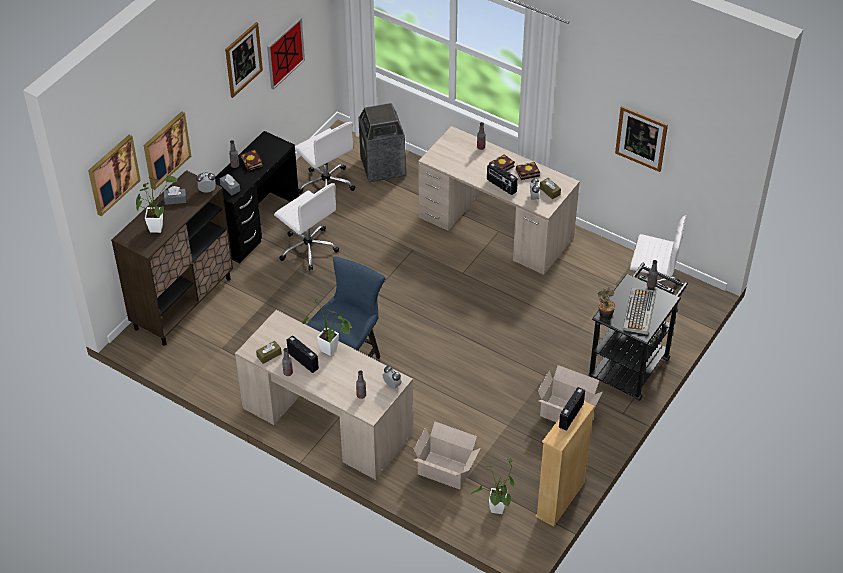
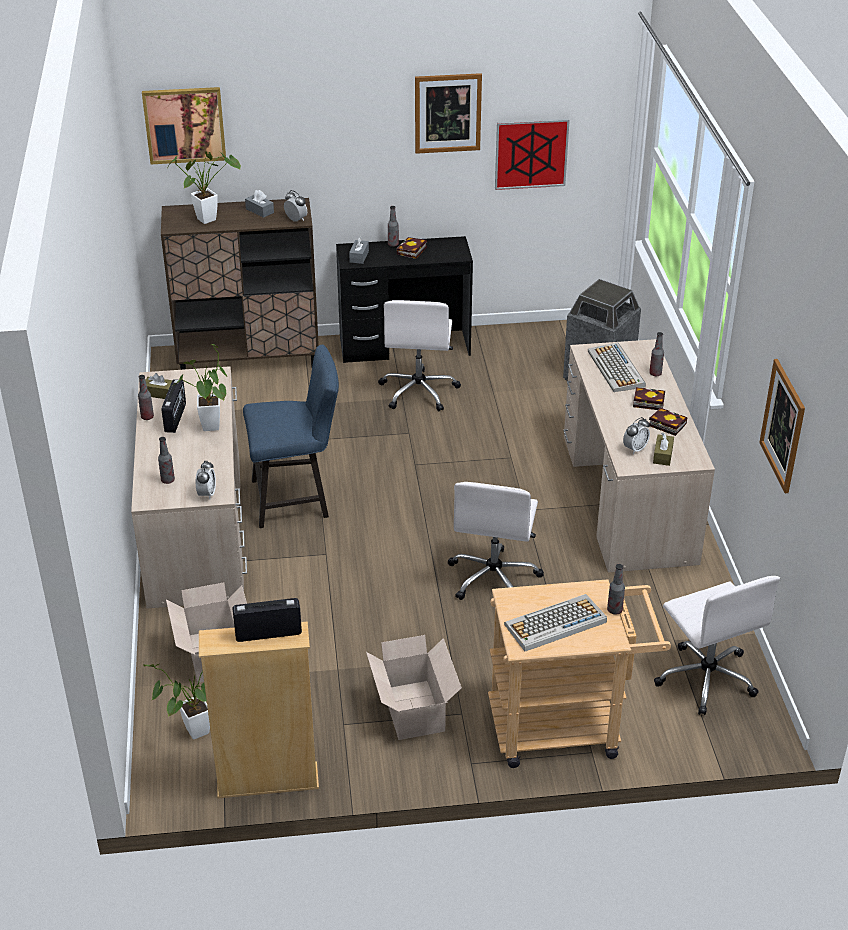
camera: 50 degrees right, 10 degrees down
(166, 150) = (283, 151): picture -> none
(326, 184) = (521, 356): white office chair -> white office chair (494, 577)
(461, 158) = (616, 369): none -> keyboard
(501, 186) = (617, 417): radio -> none
(604, 315) = (509, 596): potted plant -> none
(632, 362) = (566, 726): black cart -> beige cart

